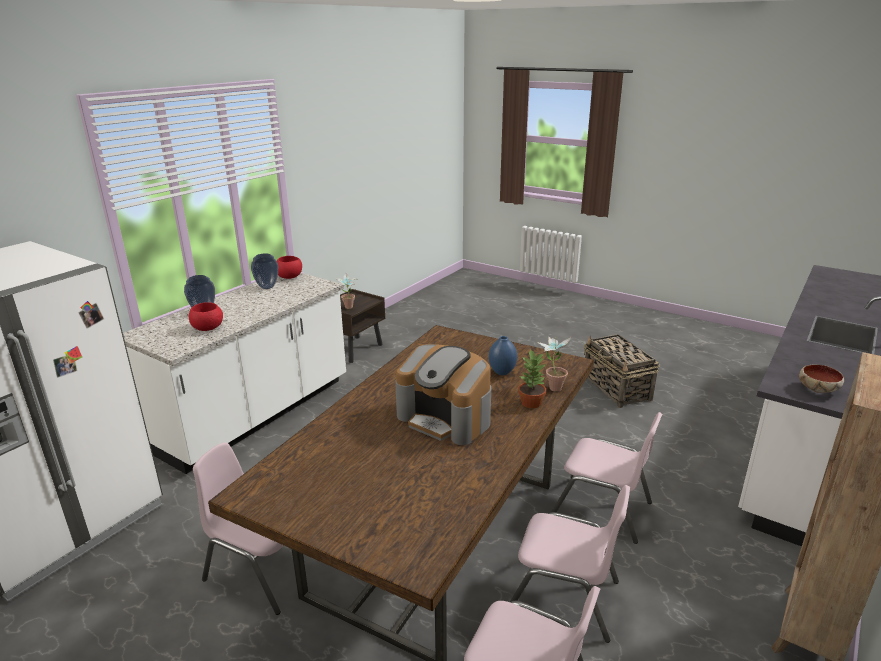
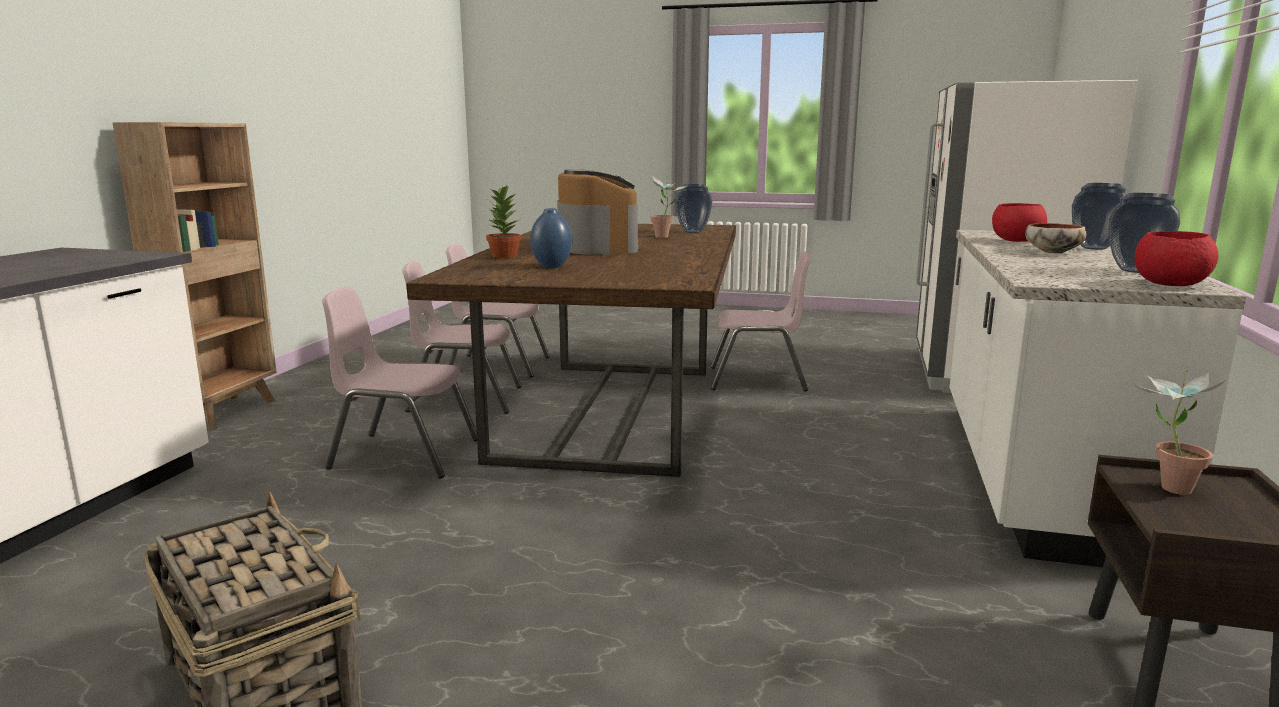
camera: 160 degrees right, 10 degrees down
(304, 465) = (693, 232): none -> vase
(445, 418) = (597, 247): coffee machine -> coffee machine turned 60 degrees clockwise
(552, 386) = (477, 264): potted plant -> potted plant (665, 237)
(817, 389) = (92, 257): bowl -> bowl (1053, 252)

